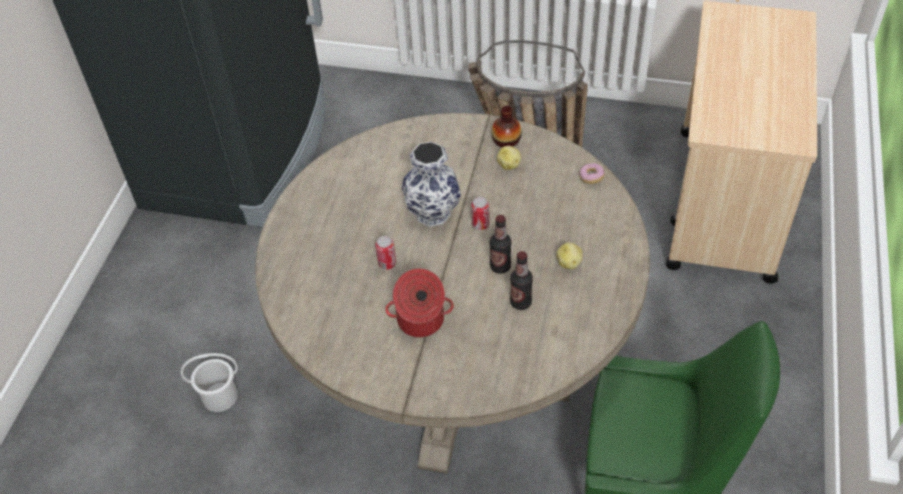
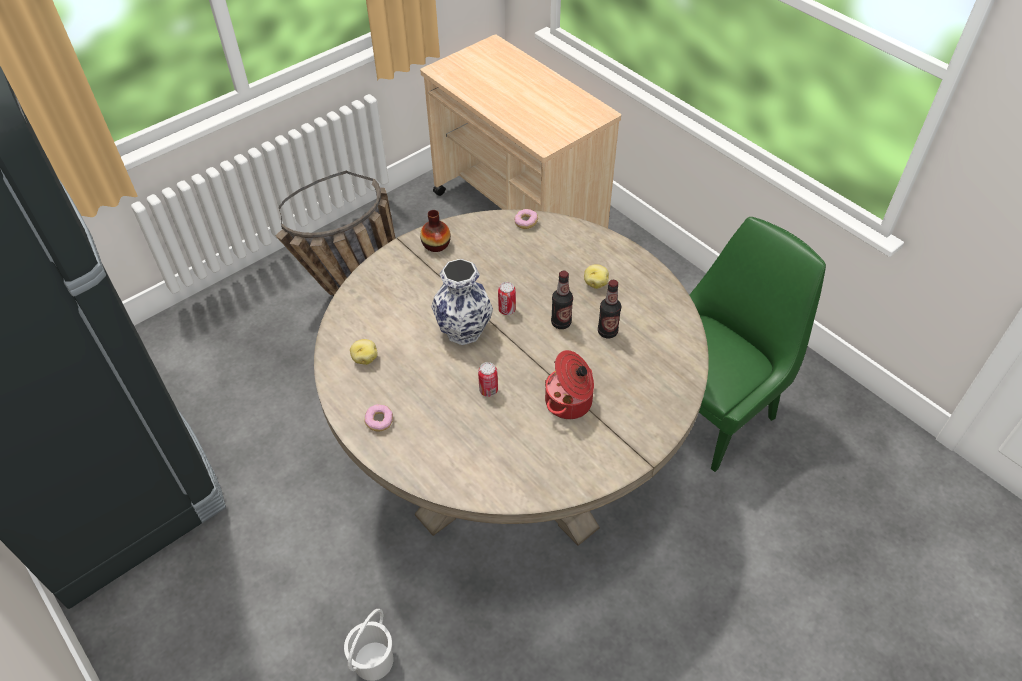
camera: 55 degrees left, 0 degrees up
(303, 221) = (379, 421): none -> donut
(509, 165) = (463, 258): potato -> potato (365, 358)

